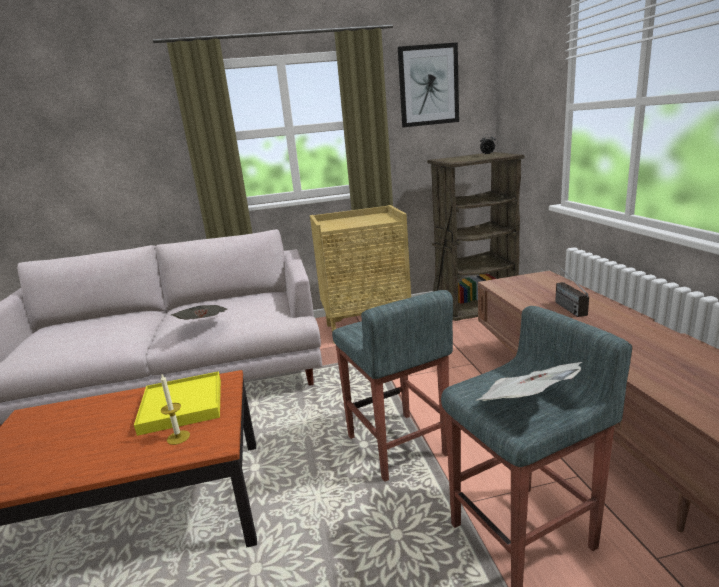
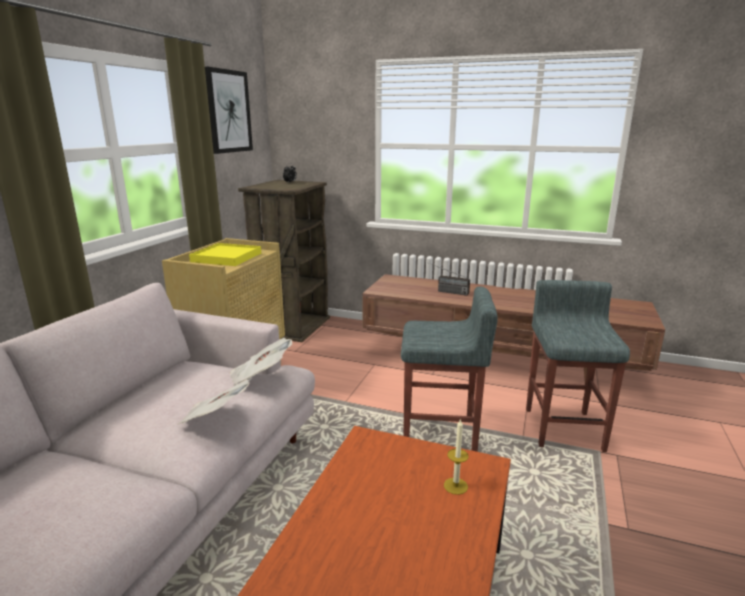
camera: 60 degrees left, 0 degrees up
(182, 406) = (391, 474): yellow tray -> yellow tray (226, 257)
(525, 404) = (590, 334): newspaper -> newspaper (260, 376)

